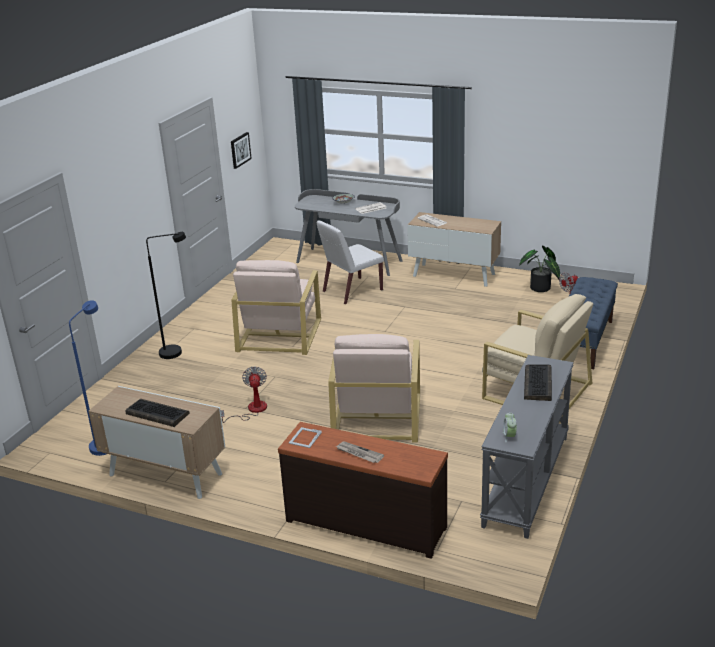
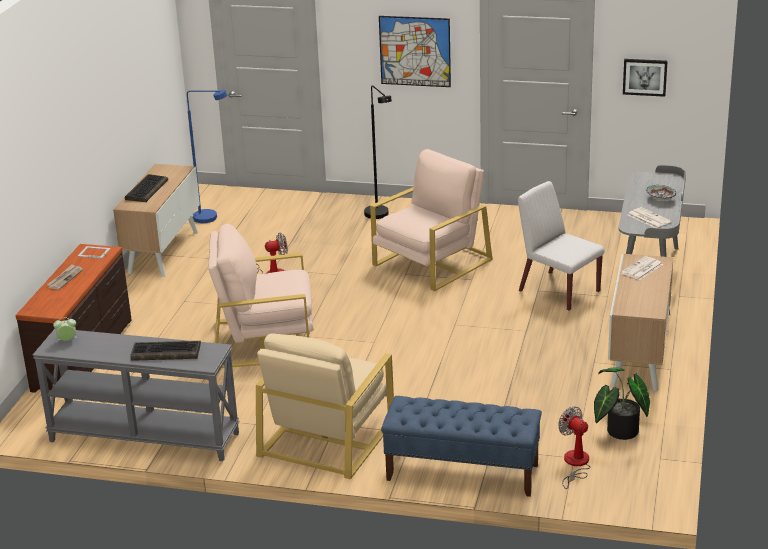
camera: 80 degrees right, 0 degrees up
(134, 200) = (415, 51): none -> picture
(279, 334) = (431, 262): beige armchair -> beige armchair turned 135 degrees clockwise

